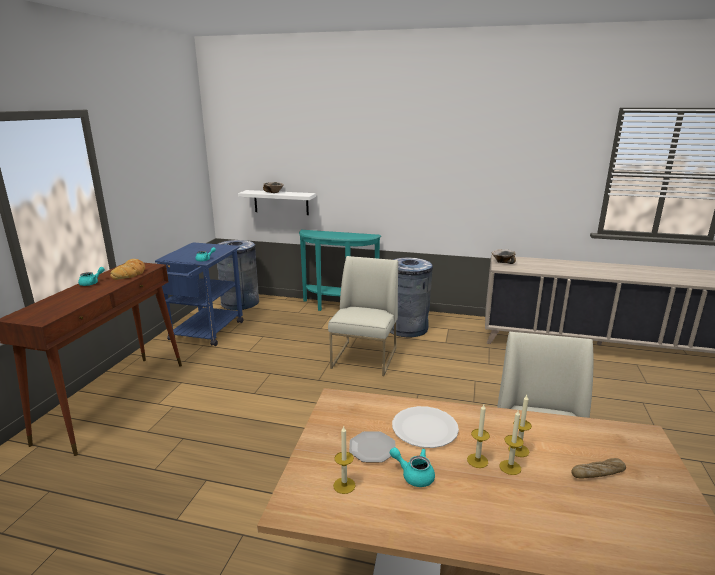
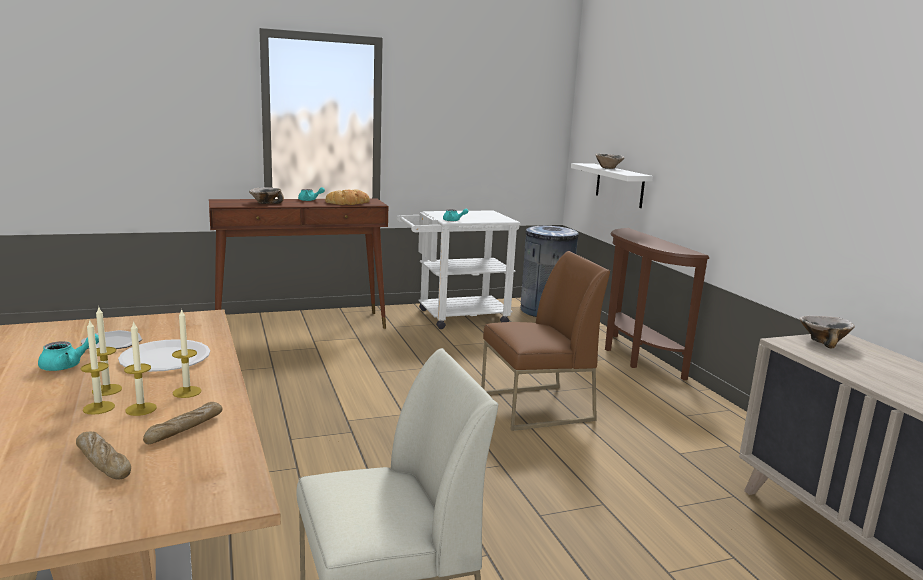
camera: 55 degrees right, 5 degrees down
(70, 301) = (265, 203): none -> bowl
(203, 333) = (455, 317): blue cart -> white cart
(337, 307) = (634, 357): turquoise console table -> brown console table
(344, 485) = (42, 342): candle -> candle (187, 392)
(364, 358) = (536, 407): white chair -> brown chair
(407, 328) = (668, 414): grey trash can -> none
(414, 475) = (67, 365): turquoise teapot -> turquoise teapot turned 60 degrees clockwise
(556, 438) = (185, 429): none -> bread

